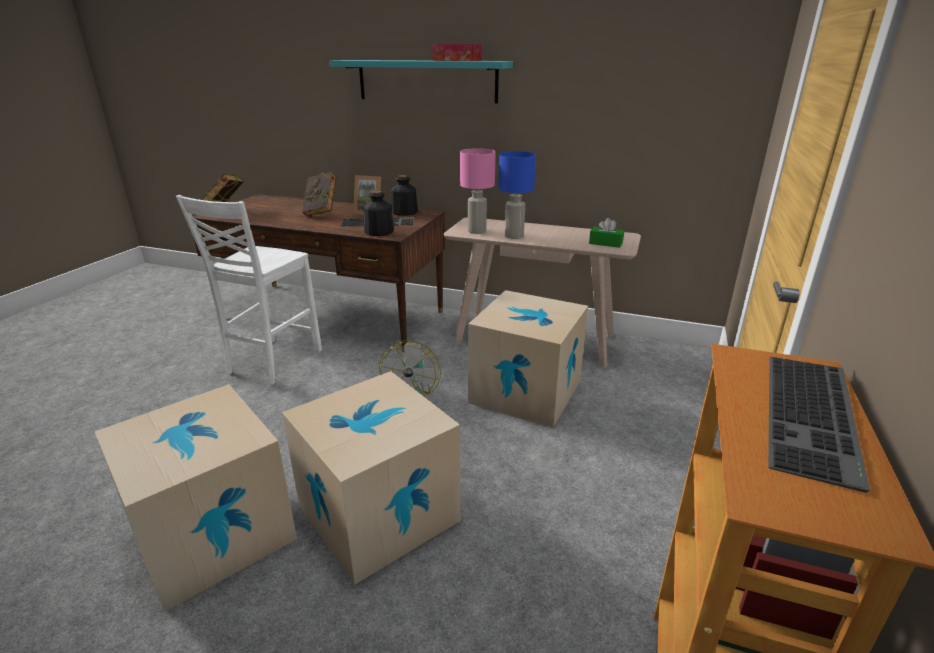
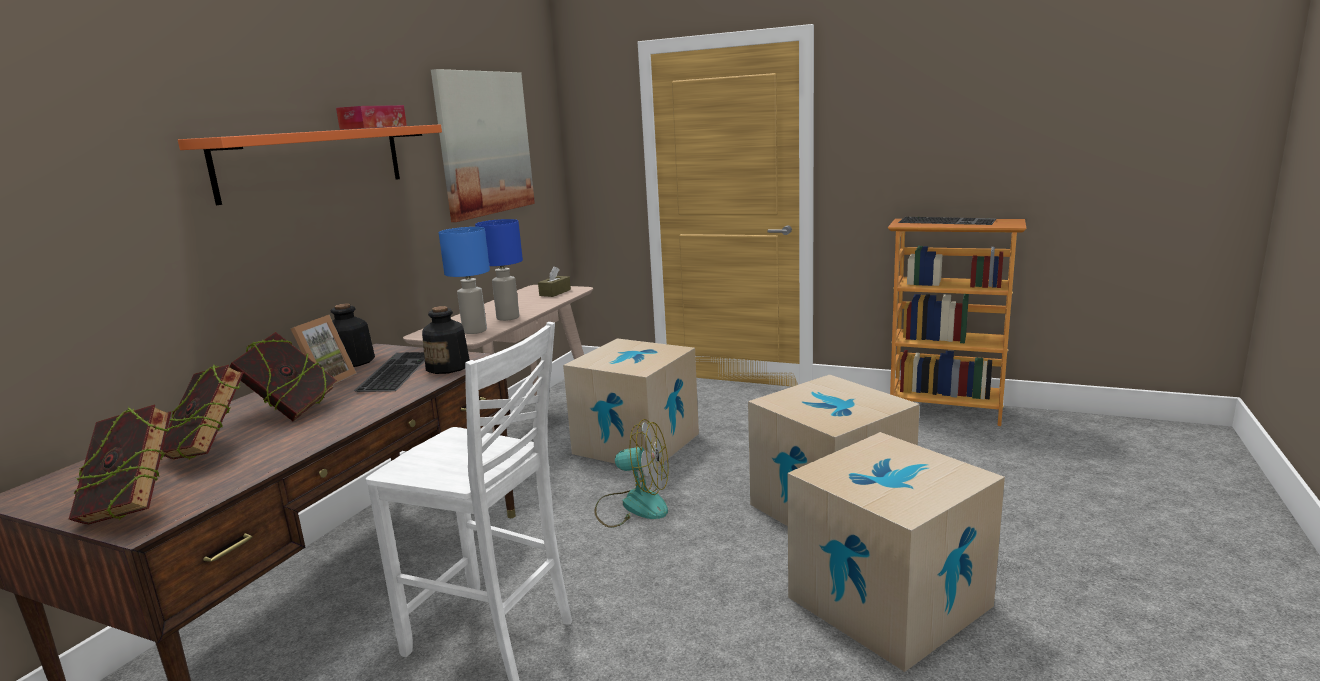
camera: 85 degrees left, 10 degrees down
(278, 210) = (210, 452): none -> book
(426, 81) = (313, 161): turquoise shelf -> orange shelf
(477, 231) = (475, 331): pink table lamp -> blue table lamp
(605, 243) = (555, 292): green tissue box -> brown tissue box
(616, 83) = (484, 143): none -> picture

